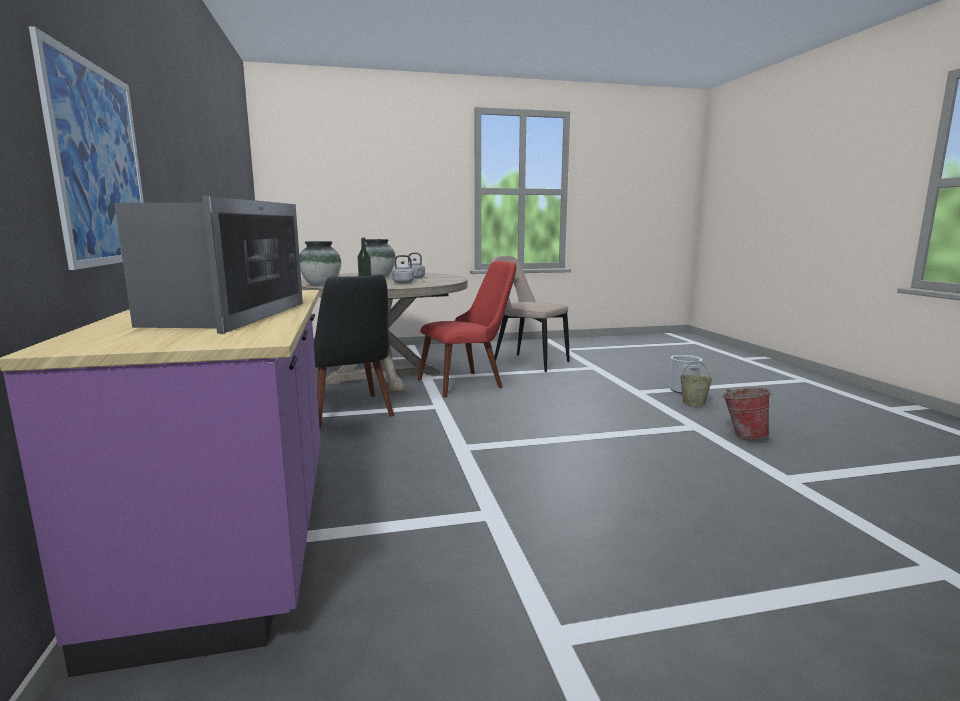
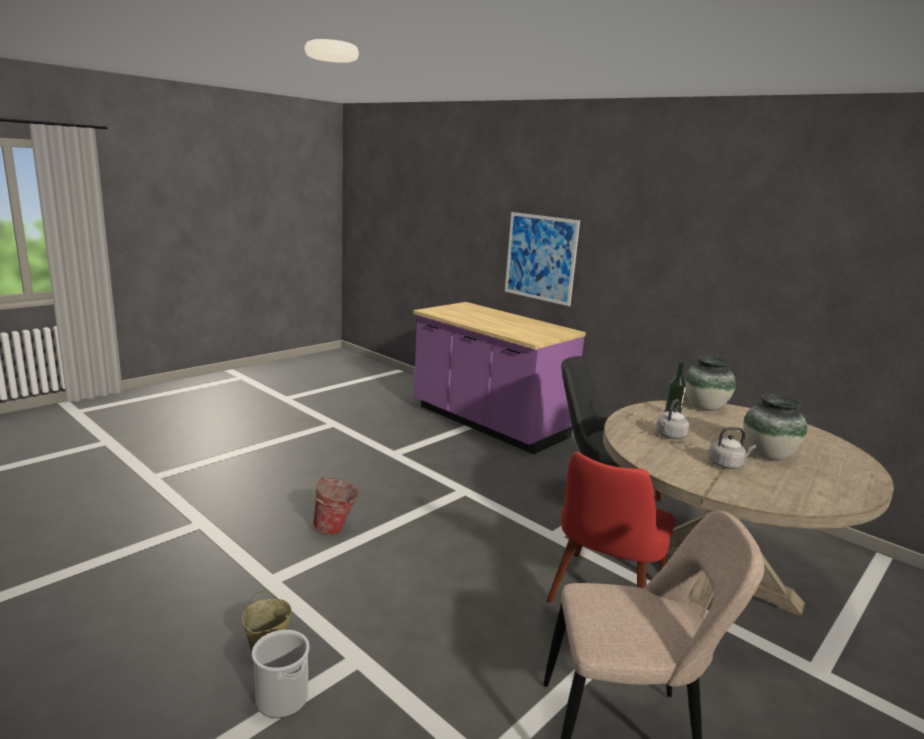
camera: 145 degrees right, 5 degrees up
(225, 315) = (481, 318): microwave -> none
(743, 435) = (218, 578): bucket -> bucket (335, 529)

